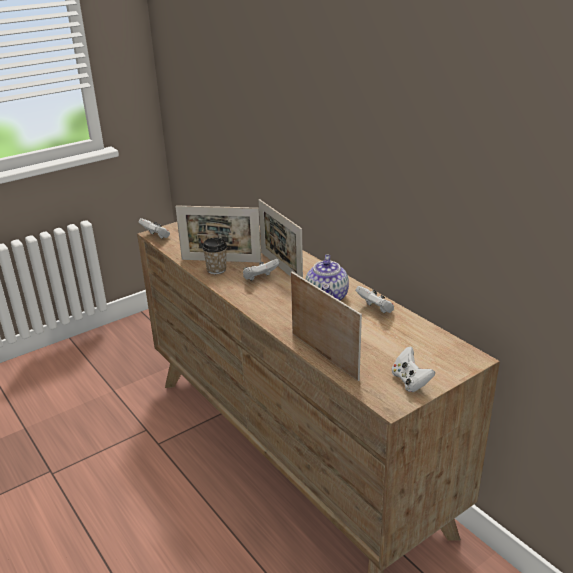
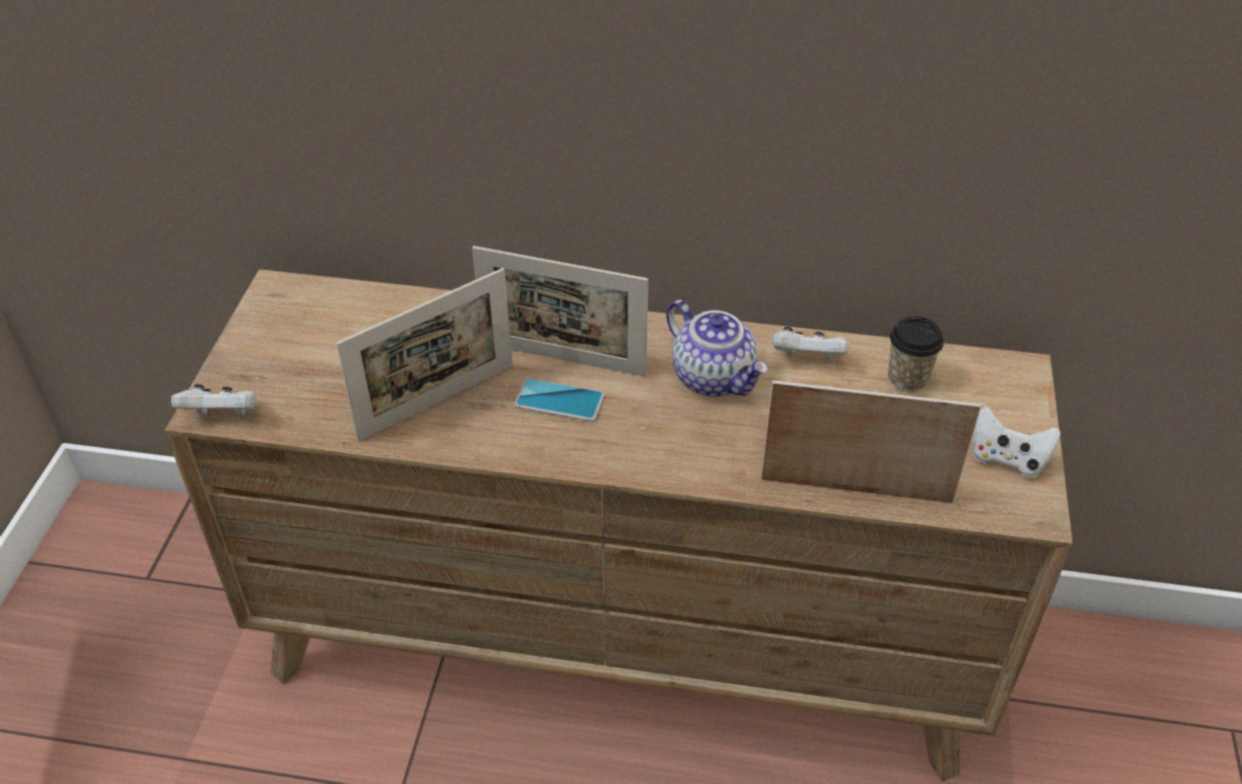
camera: 45 degrees left, 15 degrees up
(216, 270) = (459, 426): cup -> cup (907, 379)
(260, 278) = (559, 401): white game controller -> phone

